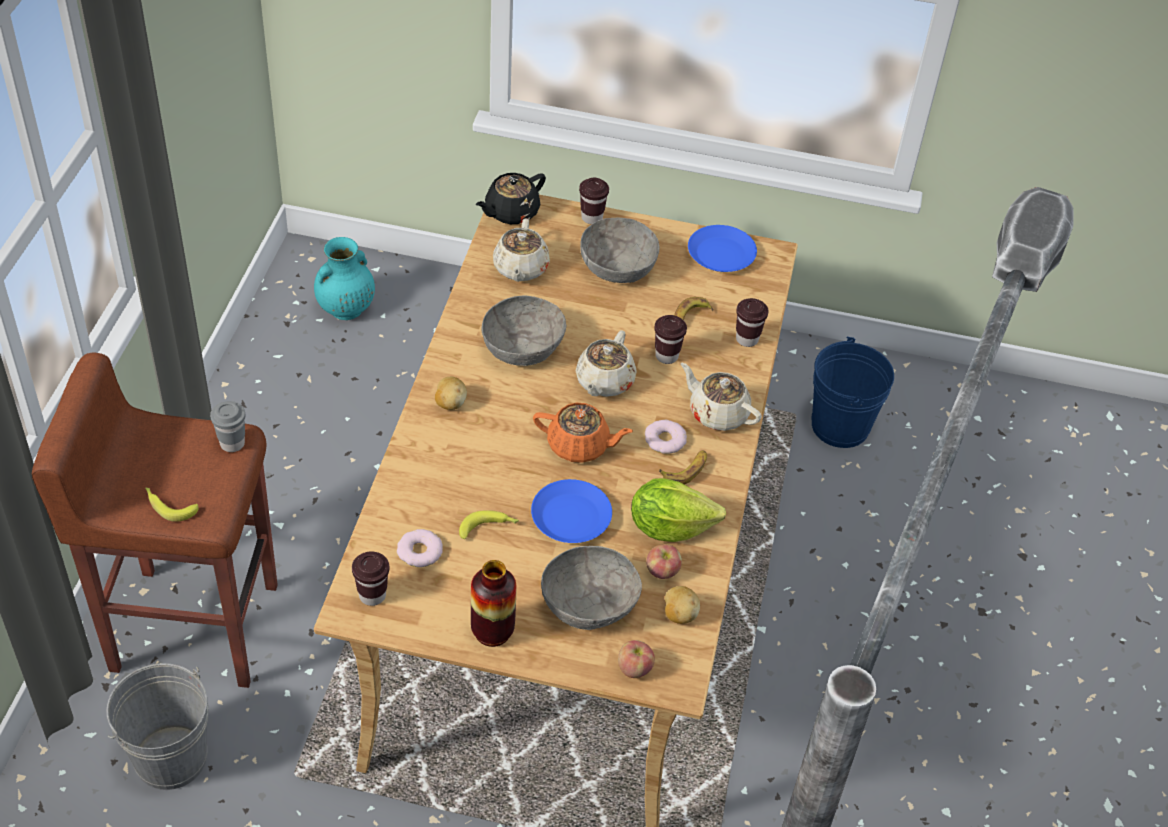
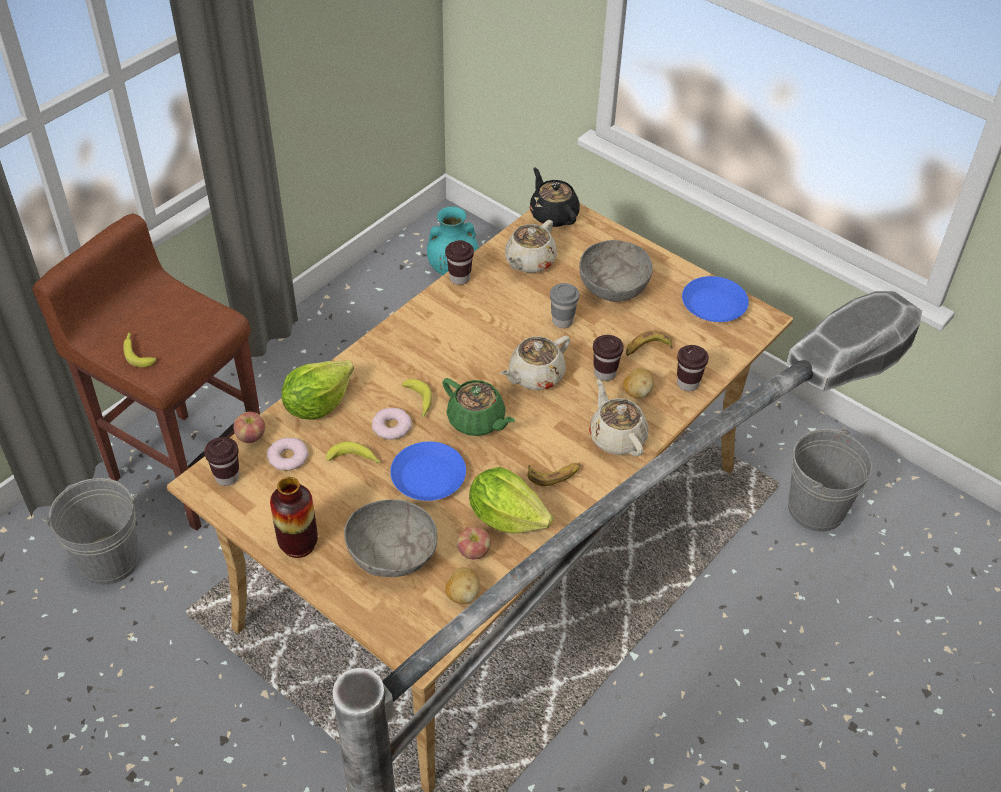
camera: 30 degrees right, 0 degrees up
(232, 443) = (215, 323): grey cup -> grey cup (562, 321)
(411, 488) = (317, 404): none -> lettuce
(450, 403) = (396, 349): potato -> potato (637, 392)
(510, 212) = (553, 214): black teapot -> black teapot turned 75 degrees clockwise
(510, 448) = (418, 402): none -> banana
(522, 347) = (486, 325): grey bowl -> none
(579, 446) = (477, 421): orange teapot -> green teapot
(592, 218) = (619, 239): brown cup -> brown cup (459, 278)
(634, 668) = (392, 624): apple -> apple (251, 436)
(664, 440) = (553, 443): donut -> donut (391, 426)
(840, 425) = (816, 508): blue bucket -> grey bucket

